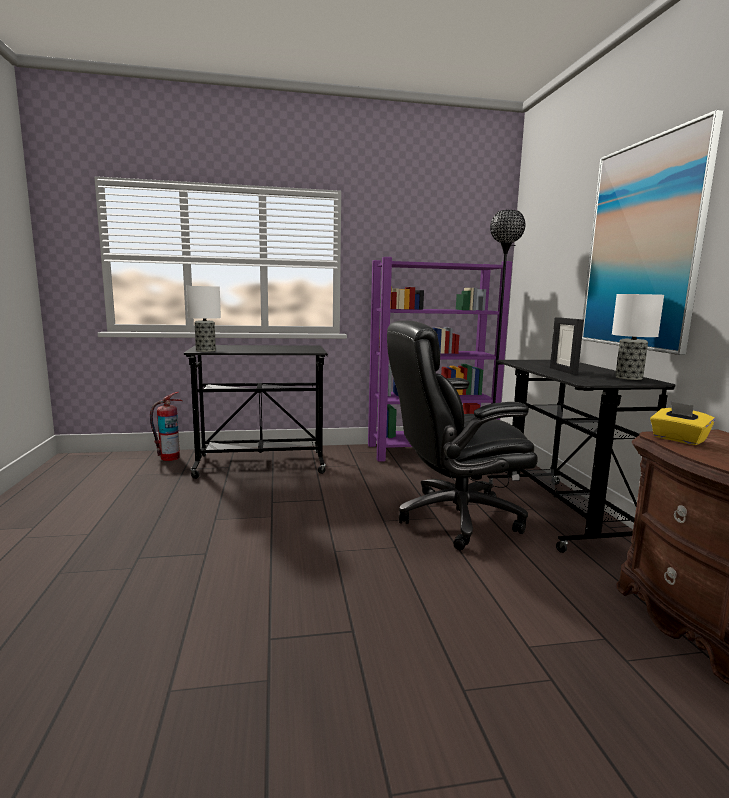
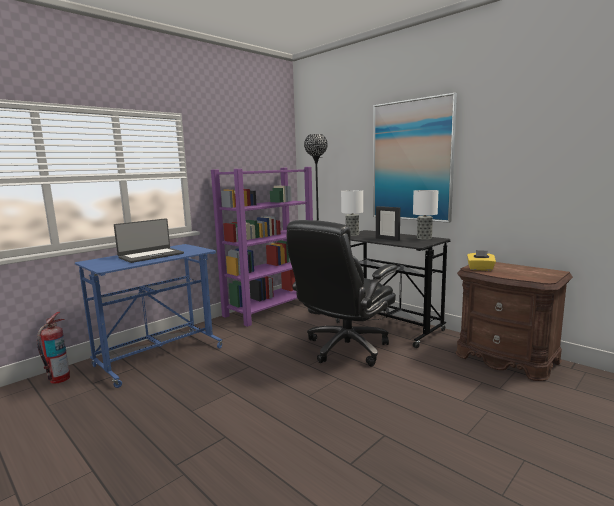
camera: 35 degrees left, 0 degrees up
(205, 350) = (110, 266): table lamp -> table lamp (352, 234)
(260, 348) = (151, 255): none -> laptop
(261, 464) = (159, 356): black desk -> blue desk

